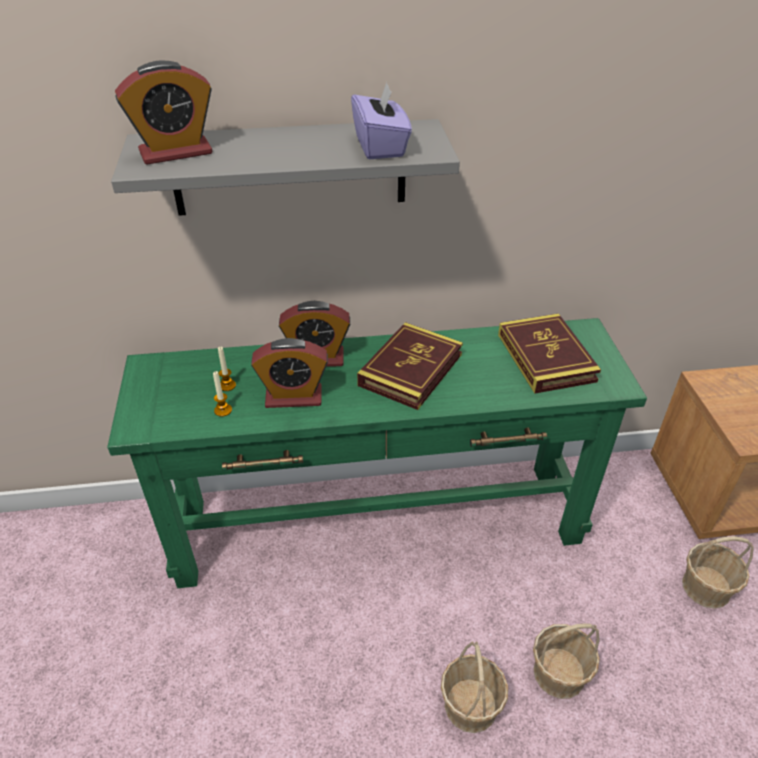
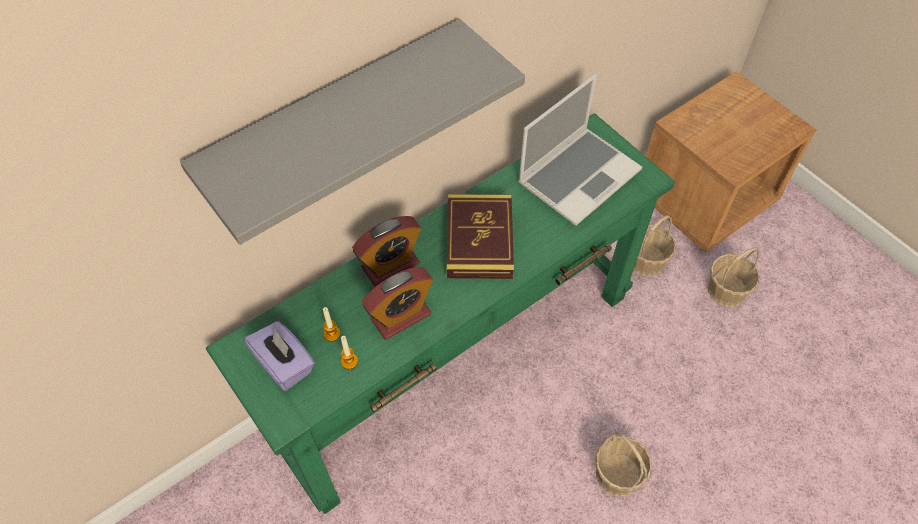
camera: 30 degrees left, 15 degrees up
(175, 152) = (260, 169): alarm clock -> none
(380, 146) = (443, 81): purple tissue box -> purple tissue box (284, 364)
(545, 357) = (578, 175): book -> laptop
(559, 673) = (664, 414): basket -> basket (646, 260)

